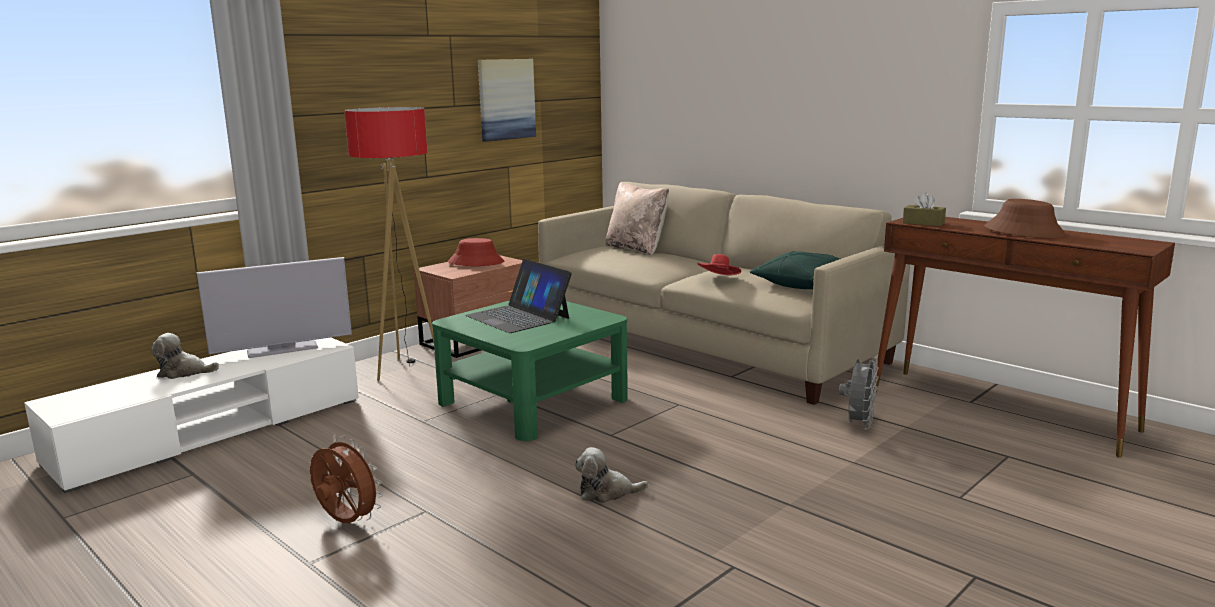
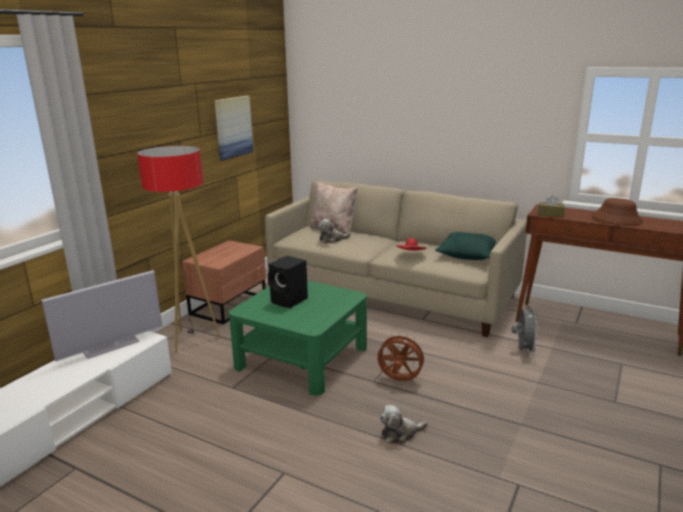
camera: 15 degrees left, 5 degrees up
(183, 372) = (41, 381): plush toy -> plush toy (332, 240)
(346, 522) = (229, 495): brown fan -> brown fan (399, 380)
(476, 262) = (225, 251): red hat -> none
(518, 317) = (290, 301): laptop -> black speaker

